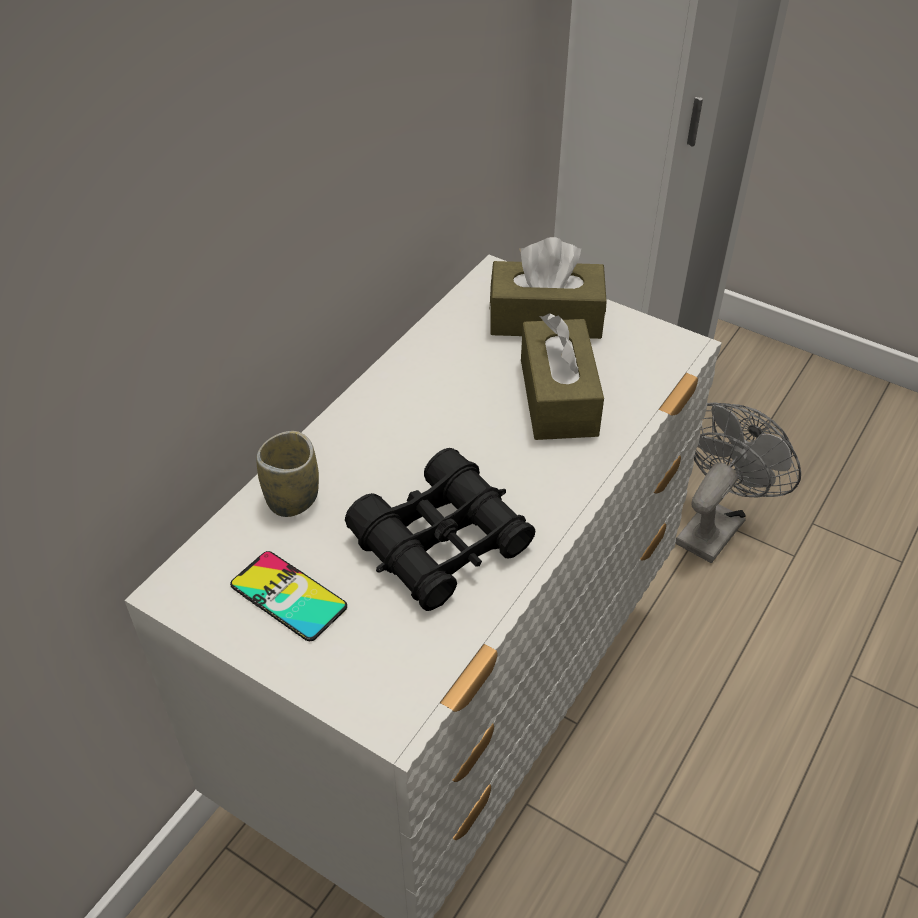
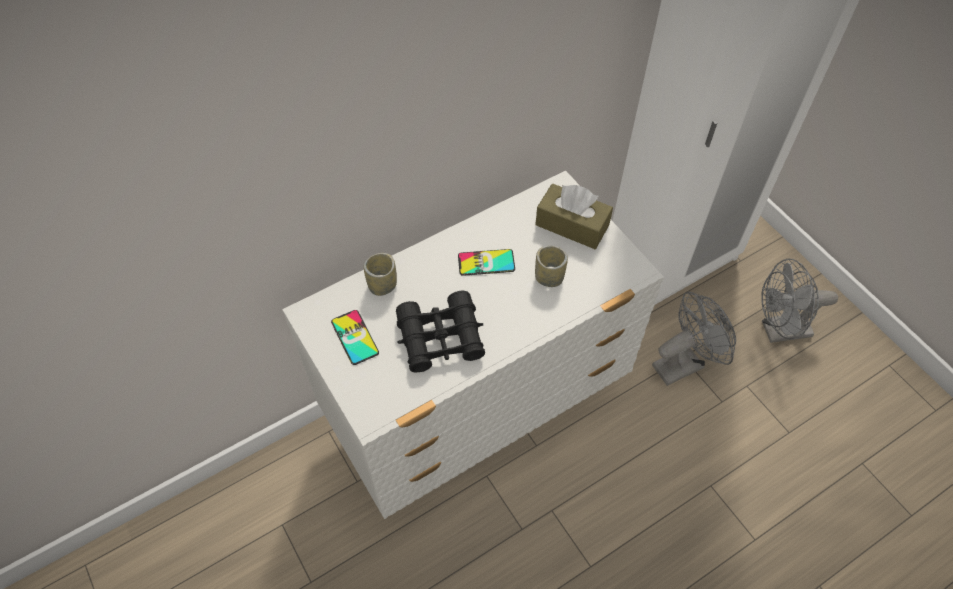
camera: 25 degrees right, 10 degrees up
(447, 409) = (486, 262): none -> phone
(558, 397) = (549, 277): brown tissue box -> cup
(808, 440) = (779, 331): none -> grey fan

